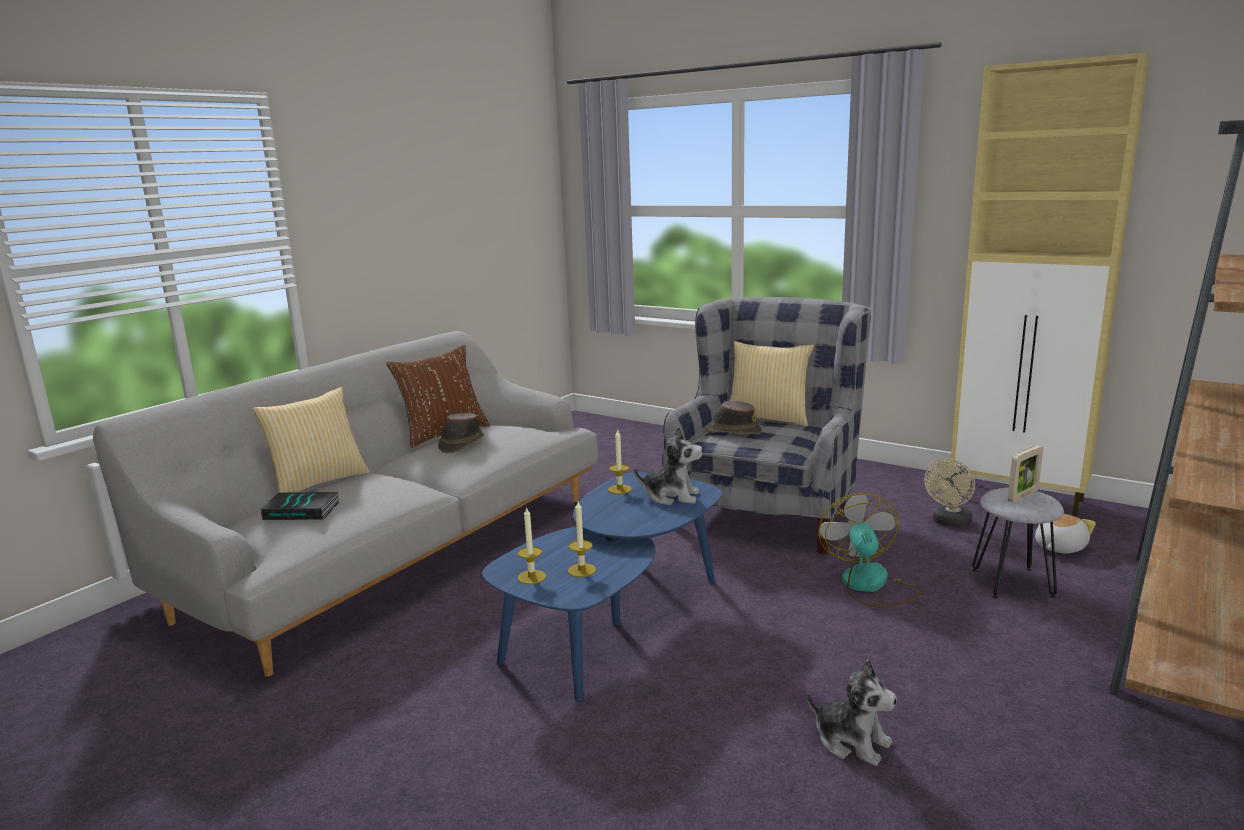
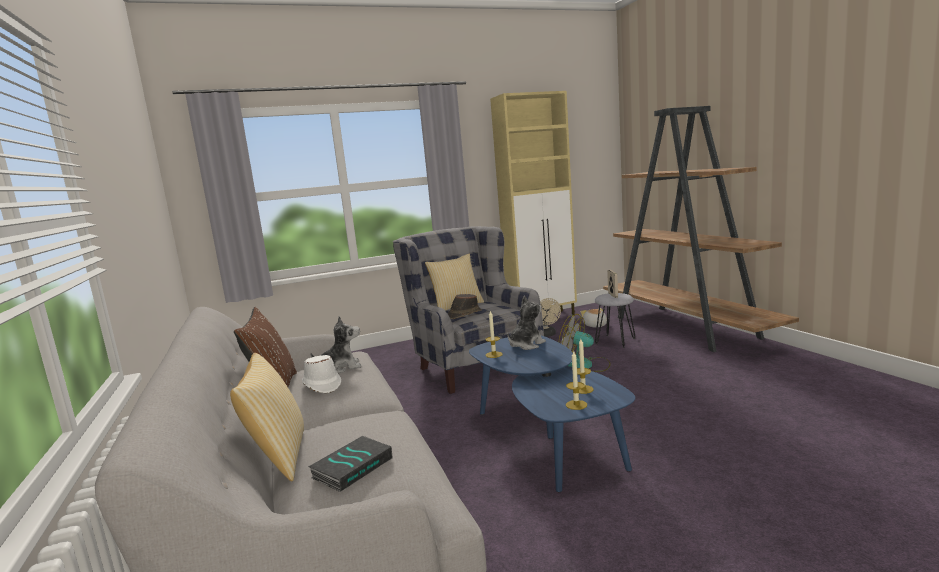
camera: 55 degrees left, 5 degrees down
(461, 444) = (322, 385): brown hat -> white hat
(852, 741) = (720, 406): plush toy -> plush toy (341, 367)

